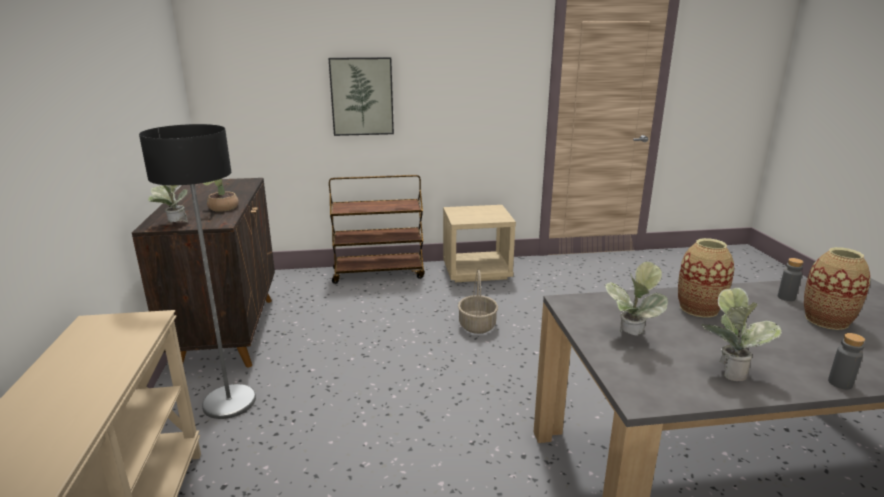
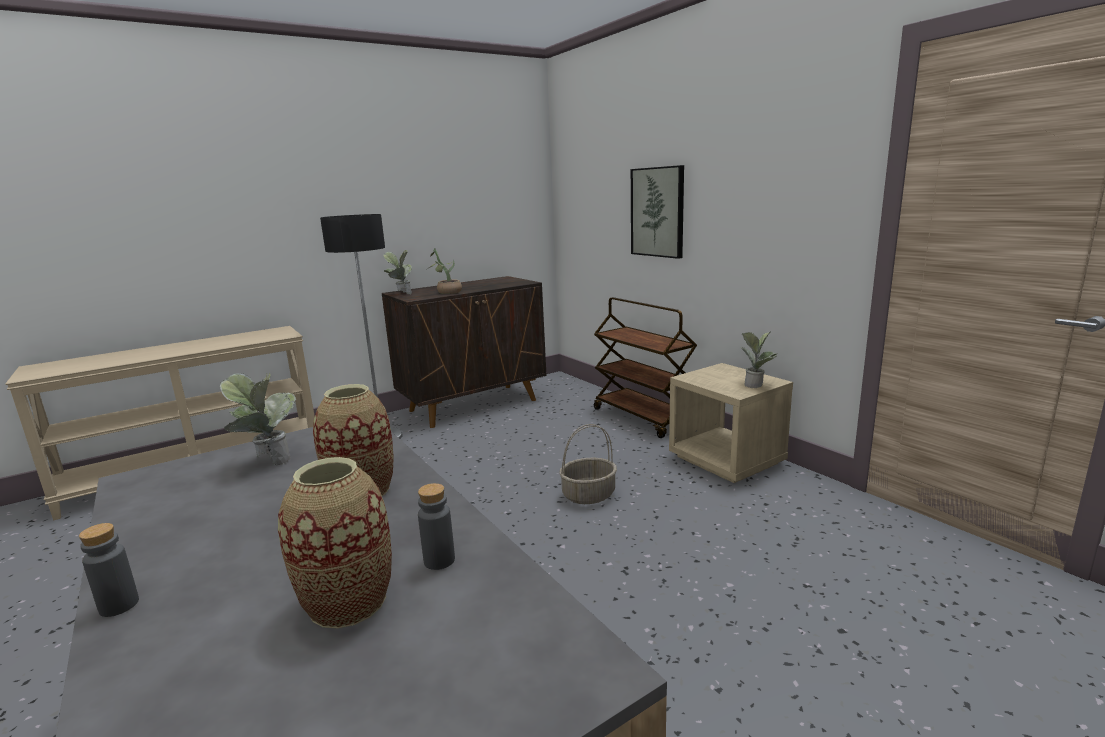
camera: 65 degrees right, 5 degrees down
(728, 370) = (180, 520): potted plant -> potted plant (756, 384)

